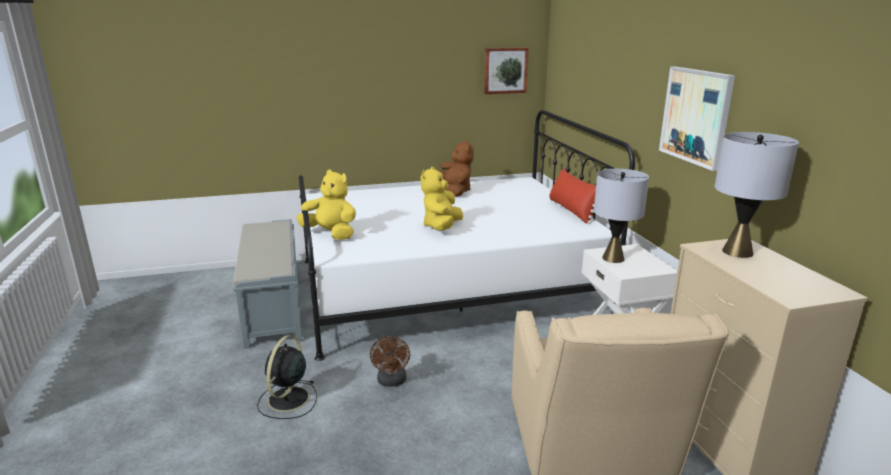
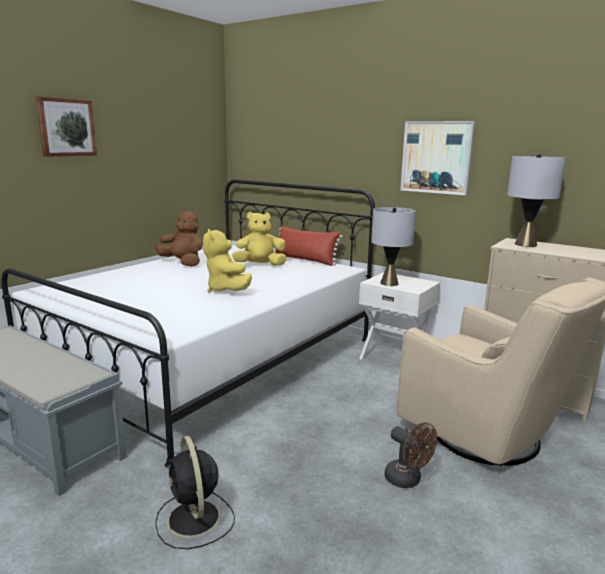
camera: 40 degrees left, 5 degrees down
(331, 234) = (124, 319): yellow plush toy -> yellow plush toy (260, 265)
(391, 382) = (275, 453): brown fan -> brown fan (407, 480)
(505, 70) = (197, 143): picture -> picture (66, 127)

